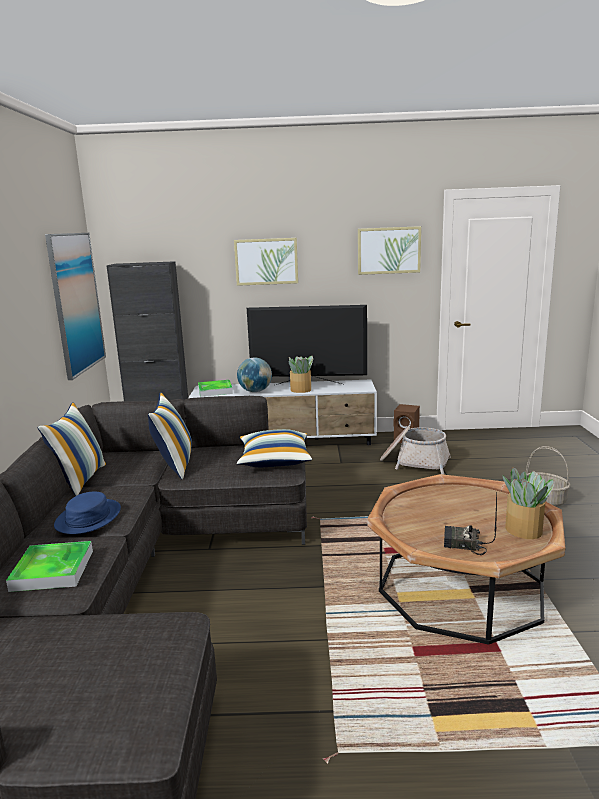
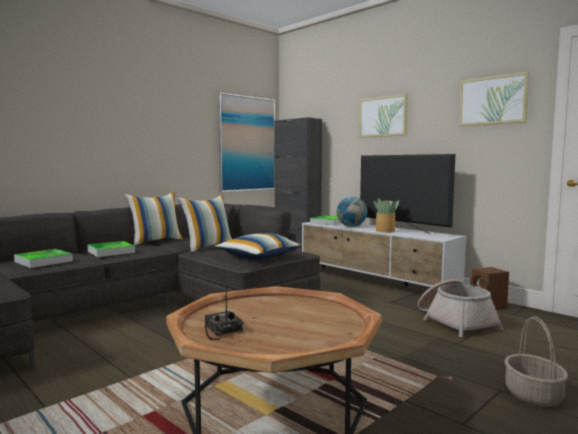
camera: 45 degrees right, 10 degrees down
(88, 517) = (111, 252): blue hat -> tray
(523, 530) = (292, 344): potted plant -> none

